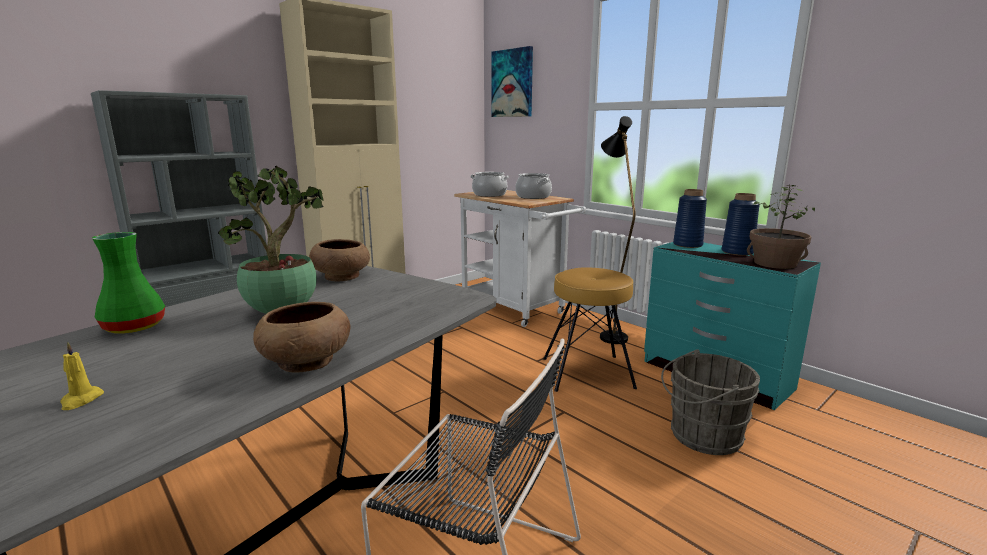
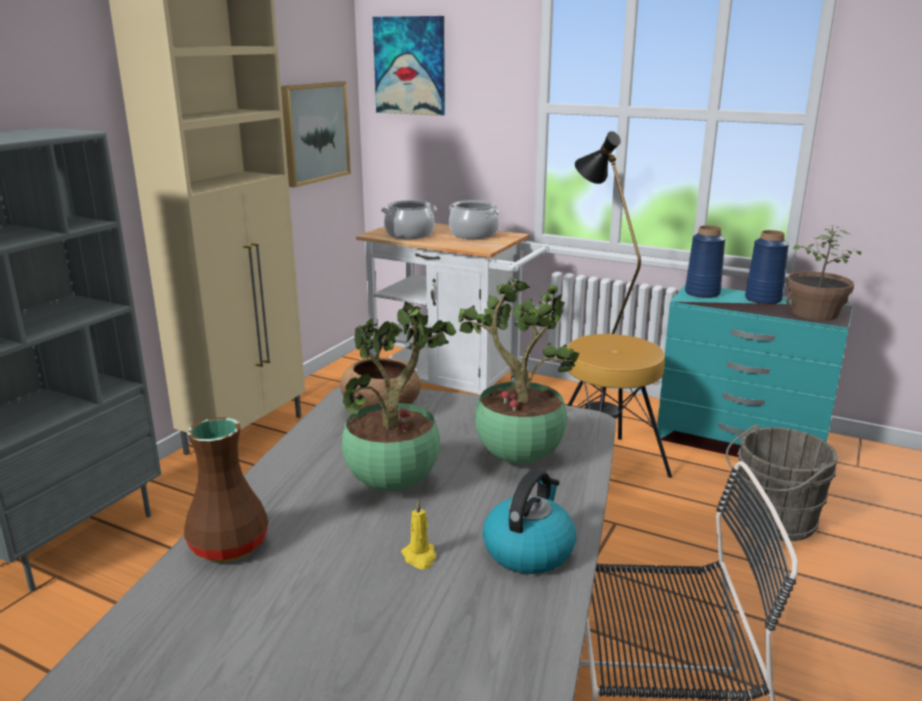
camera: 20 degrees left, 5 degrees up
(81, 400) = (350, 663): yellow candle -> yellow candle (420, 557)
(132, 327) = (227, 546): green vase -> brown vase
(305, 361) = (529, 550): brown bowl -> kettle
(386, 311) = (516, 457): none -> potted plant
(443, 127) = (315, 132): none -> picture

